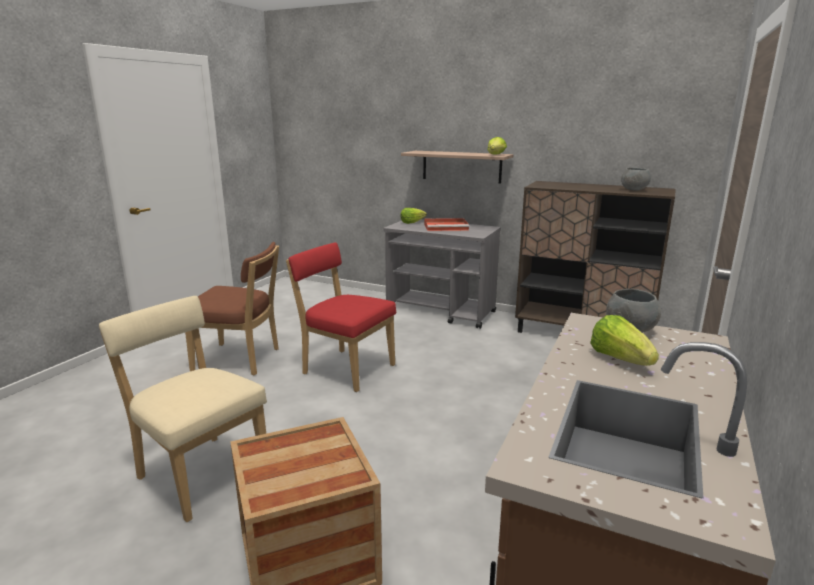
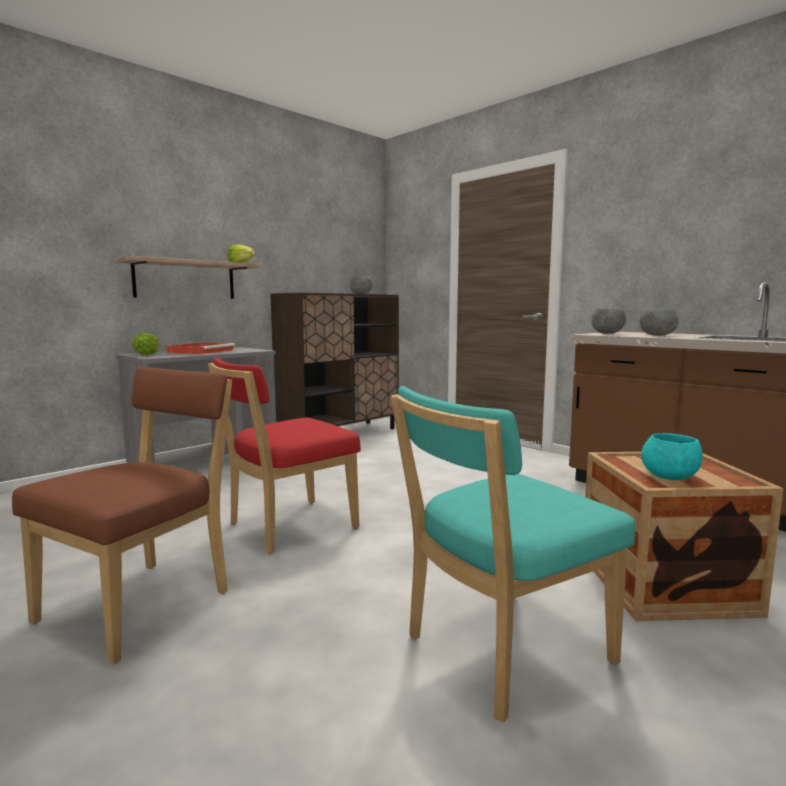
camera: 70 degrees left, 10 degrees down
(200, 472) = (500, 652): beige chair -> turquoise chair
(276, 458) = (669, 477): none -> turquoise bowl
(620, 359) = (657, 335): lettuce -> grey bowl

